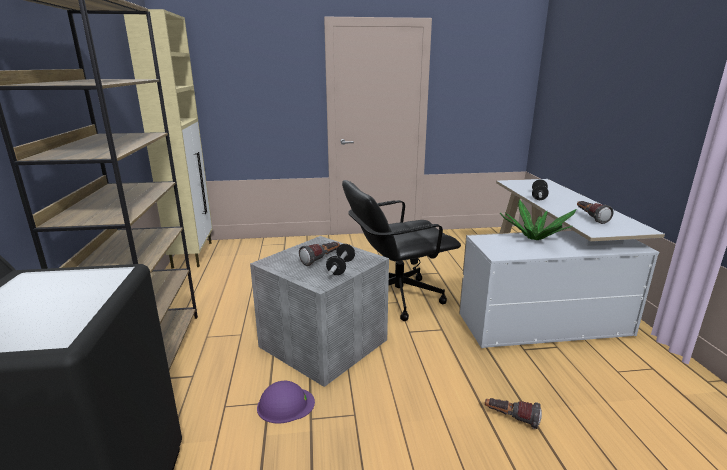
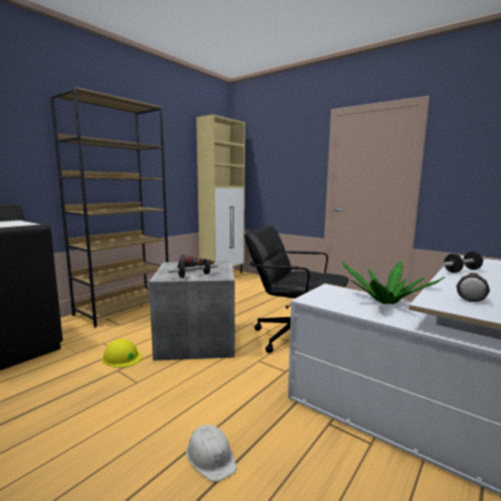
camera: 45 degrees right, 10 degrees down
(285, 405) = (122, 357): purple hard hat -> yellow hard hat
(511, 419) = (211, 456): flashlight -> white hard hat

